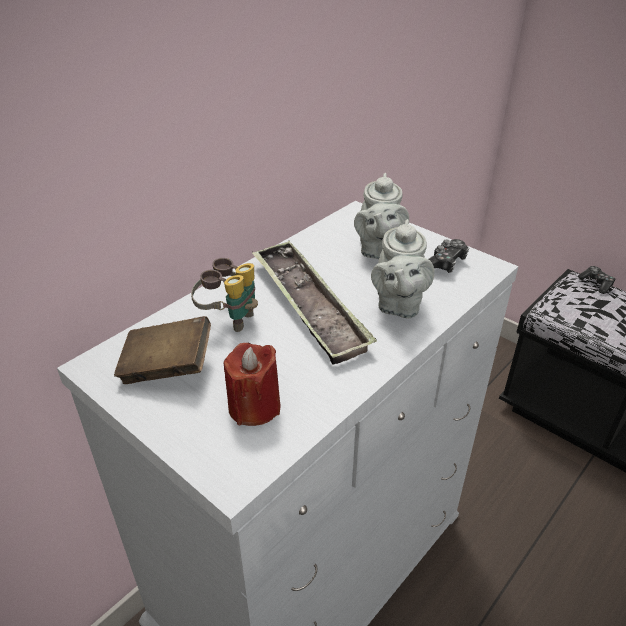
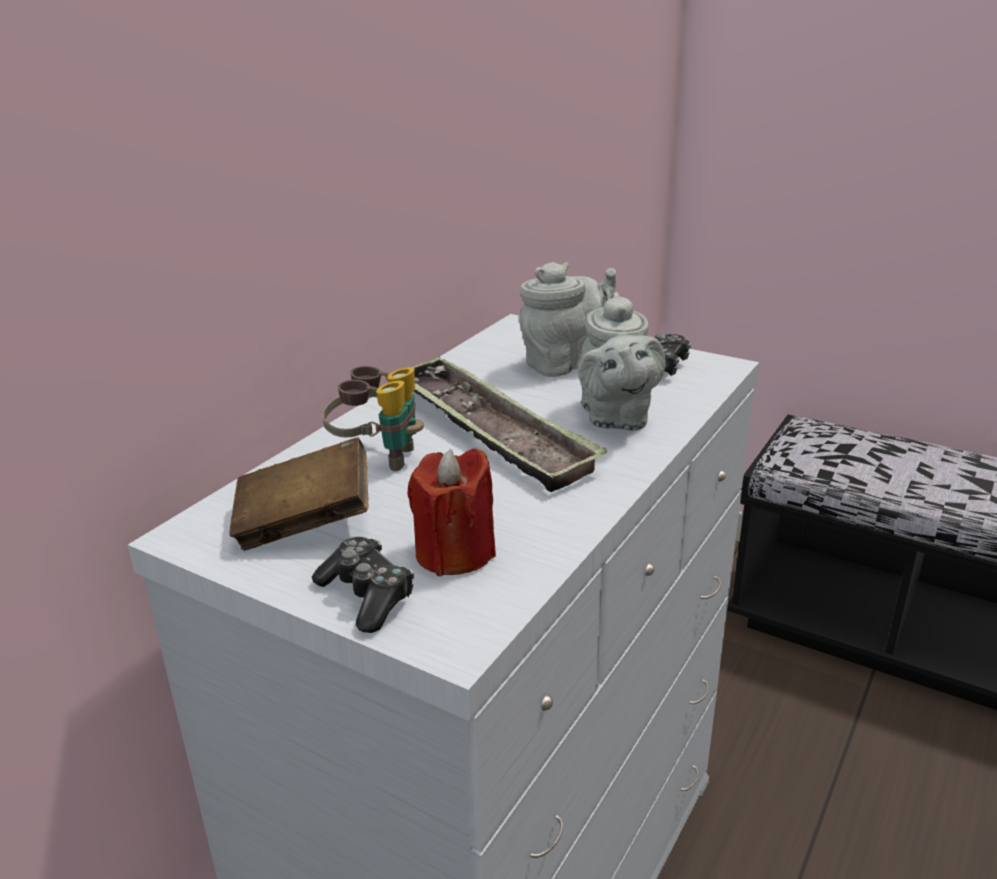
camera: 10 degrees left, 10 degrees down
(378, 251) = (564, 363): grey teapot -> grey teapot turned 120 degrees counterclockwise
(596, 283) = (832, 425): game controller -> game controller (367, 596)

